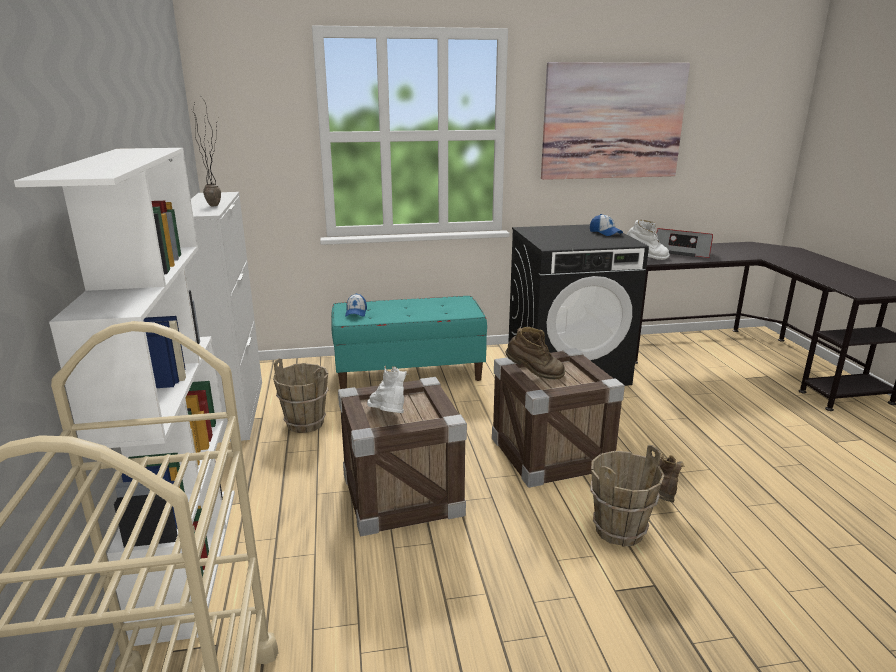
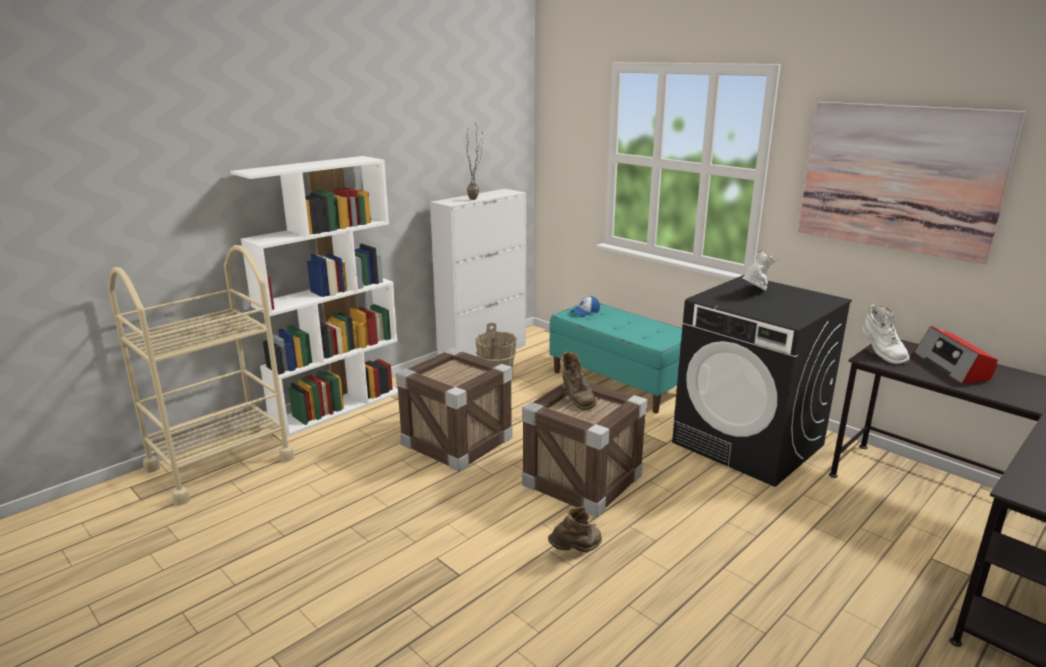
camera: 55 degrees right, 0 degrees up
(388, 418) = (441, 374): white boot -> white boot (755, 292)
(605, 233) = (808, 306): cap -> none
(618, 530) = (511, 541): brown bucket -> none

